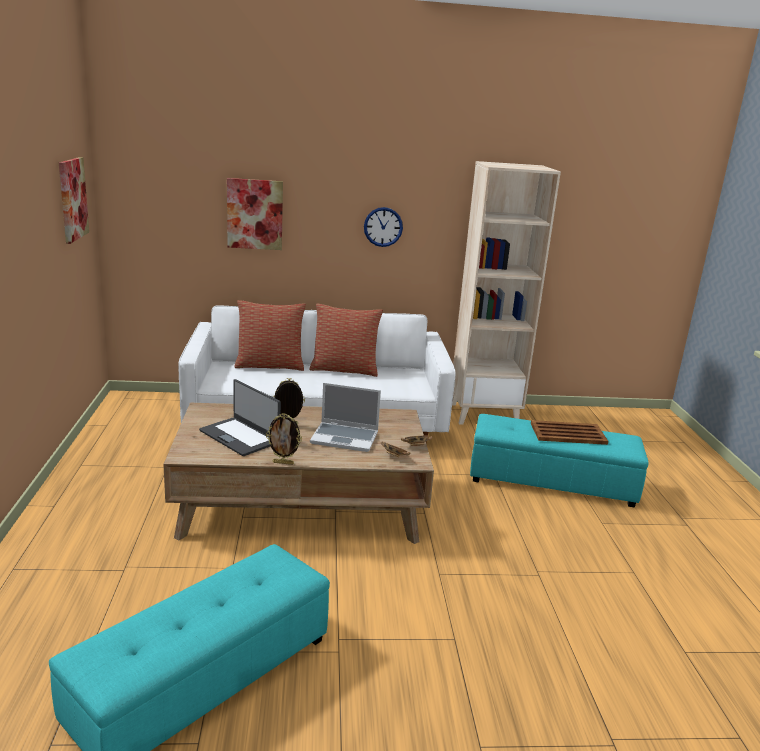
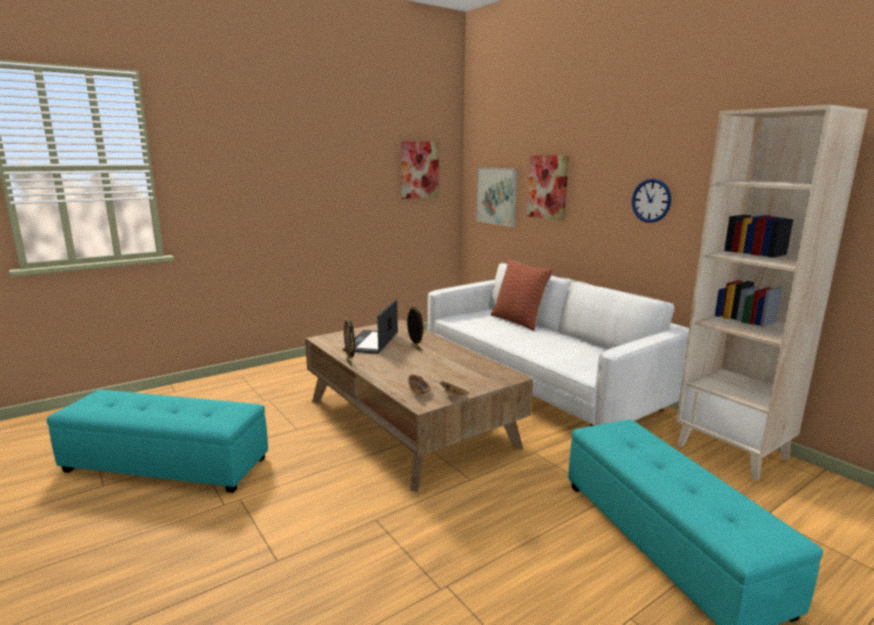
camera: 60 degrees right, 5 degrees down
(169, 224) = (496, 196): none -> picture
(344, 369) = (569, 340): pillow -> none
(345, 438) = (424, 369): laptop -> none
(569, 434) = (686, 480): brown tray -> none

